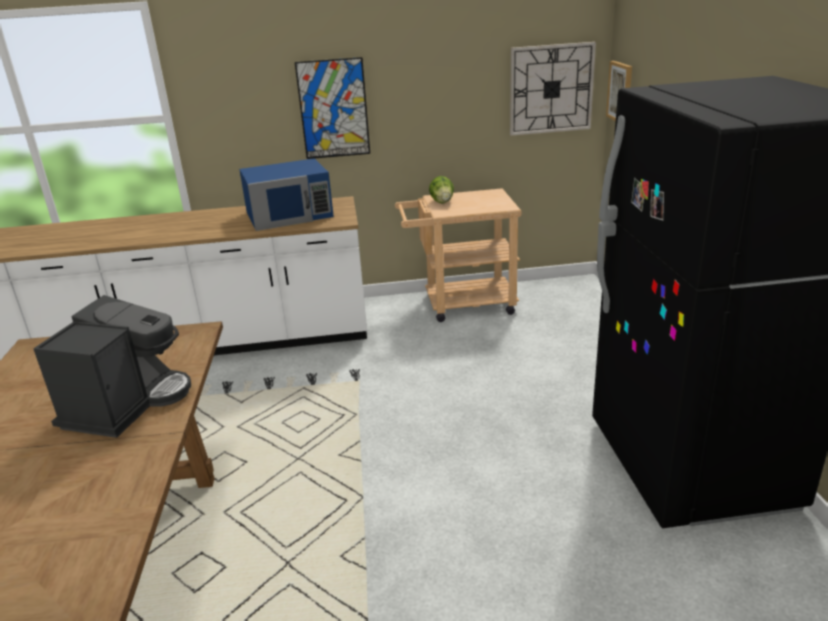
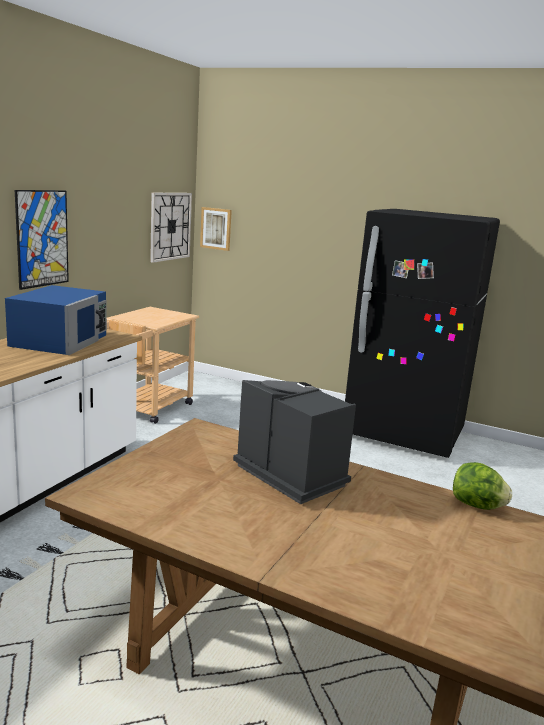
camera: 60 degrees left, 10 degrees down
(442, 202) = (134, 319): lettuce -> lettuce (477, 506)

